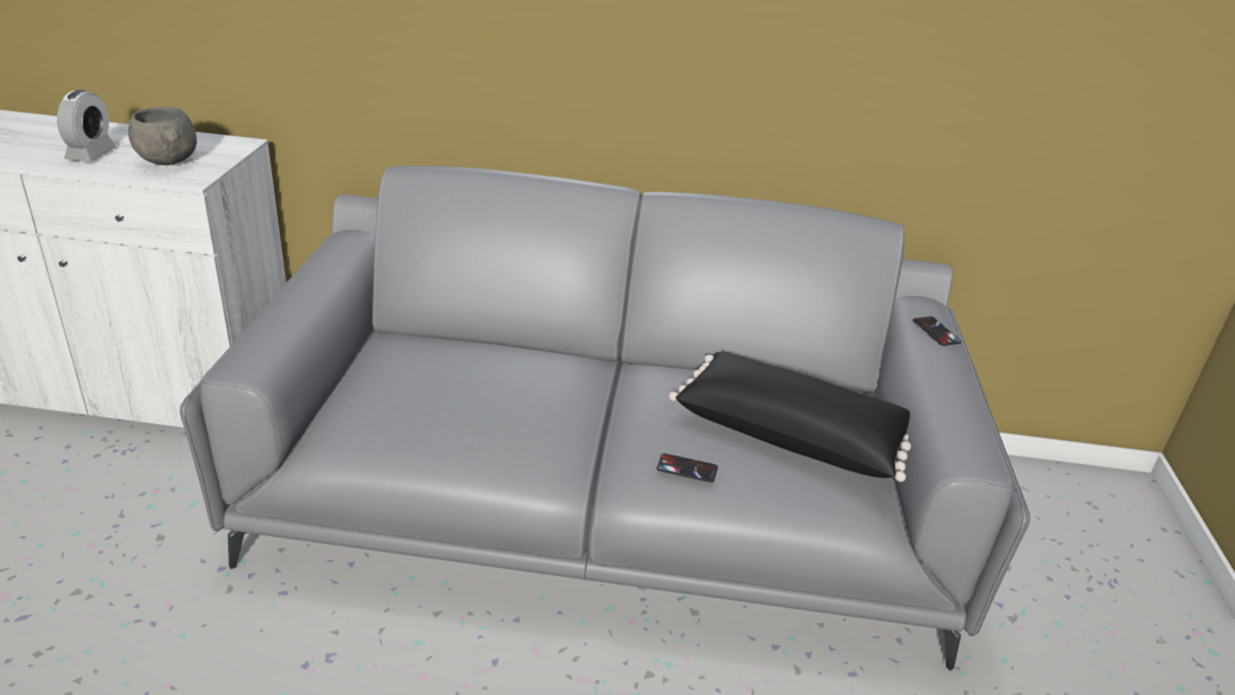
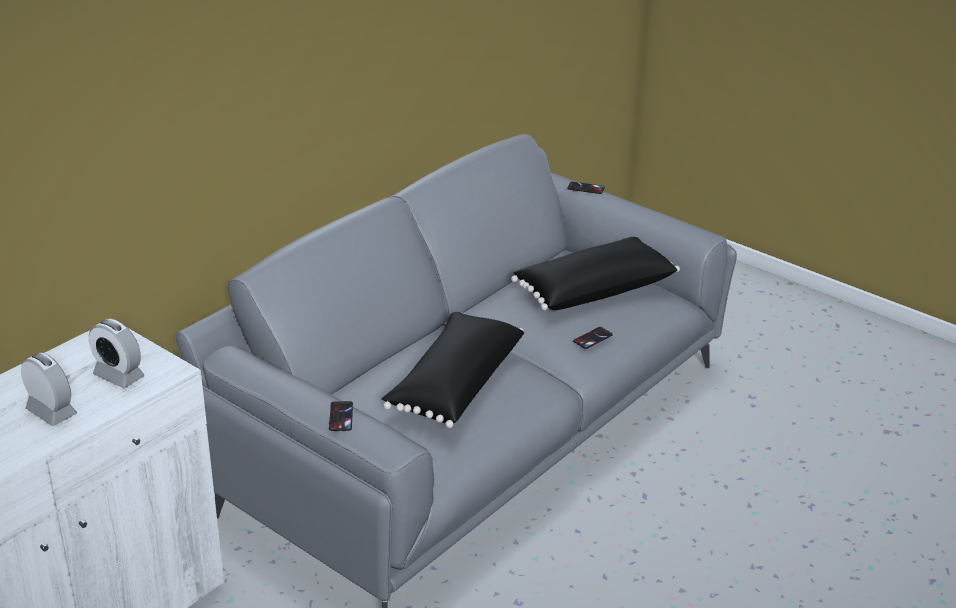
camera: 55 degrees left, 0 degrees up
(168, 163) = (118, 376): grey bowl -> alarm clock
(278, 317) = (341, 416): none -> phone
(483, 396) = (453, 384): none -> black pillow

